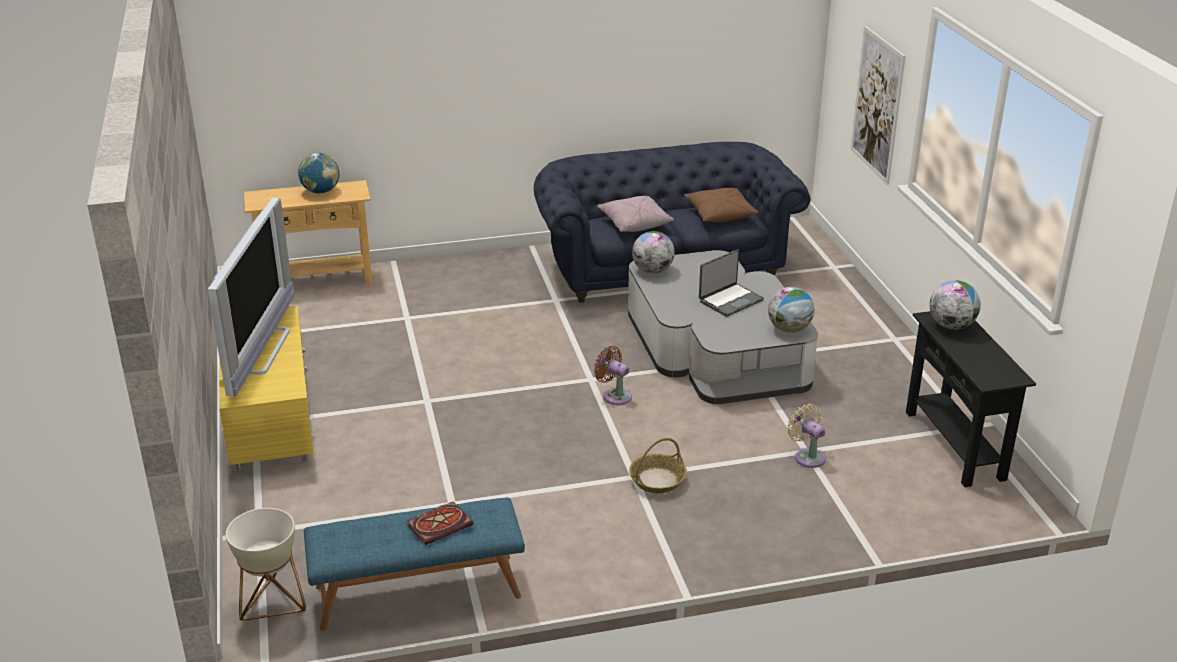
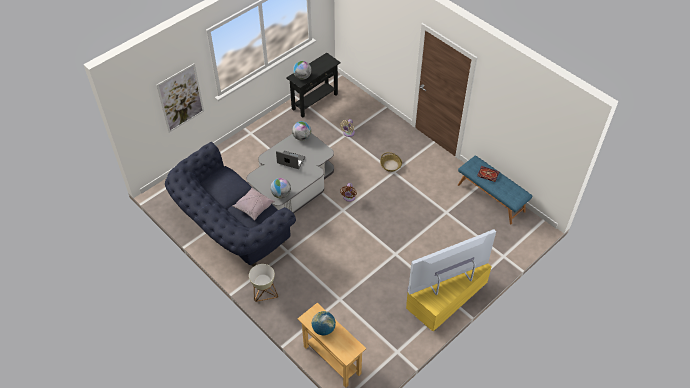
camera: 120 degrees left, 20 degrees up
(273, 602) = (526, 230): planter -> planter (264, 293)
(719, 214) = (225, 181): brown pillow -> none

